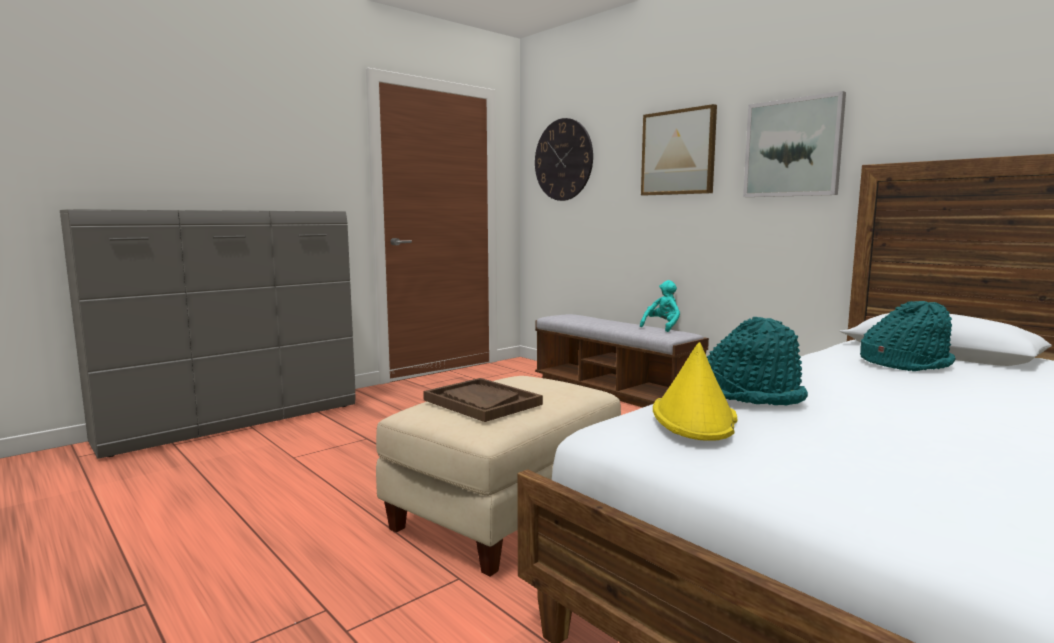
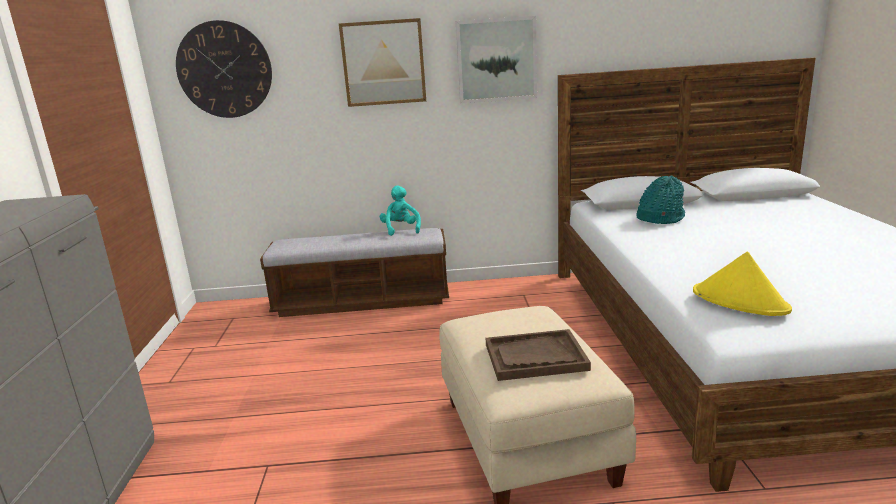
camera: 50 degrees left, 10 degrees up
(754, 395) = (703, 271): turquoise hat -> none

